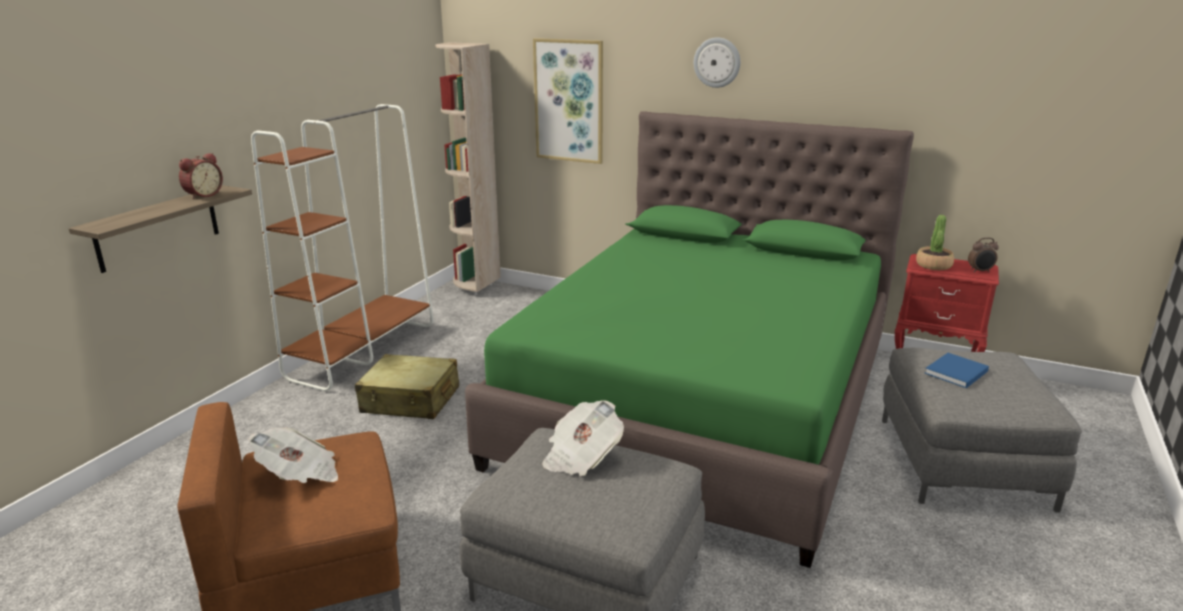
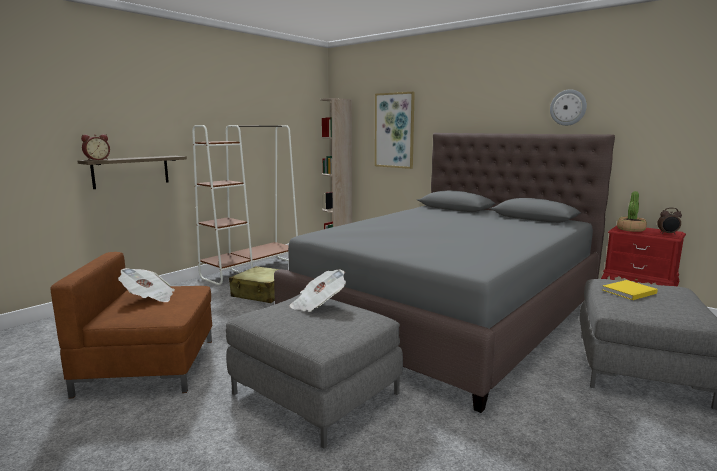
camera: 15 degrees right, 10 degrees down
(203, 195) = (159, 156): alarm clock -> alarm clock (97, 159)
(702, 403) = (448, 314): green bed -> grey bed
(717, 62) = (482, 99): wall clock -> wall clock (568, 107)
(955, 373) = (628, 292): blue book -> yellow book

